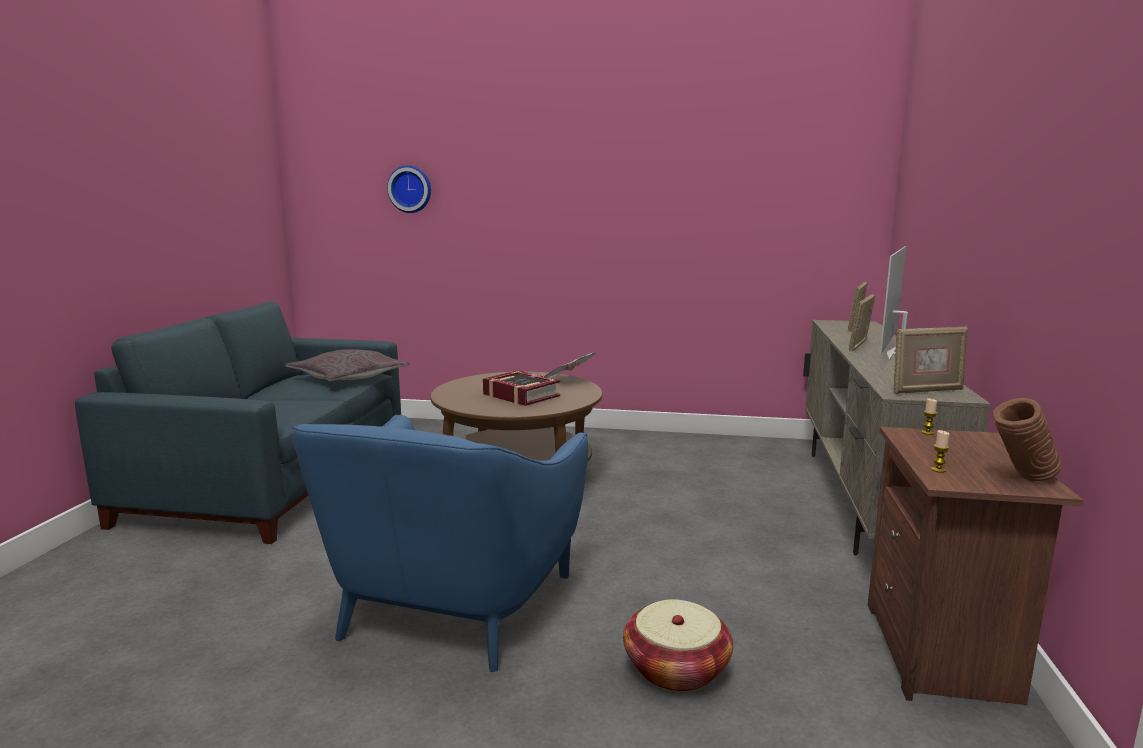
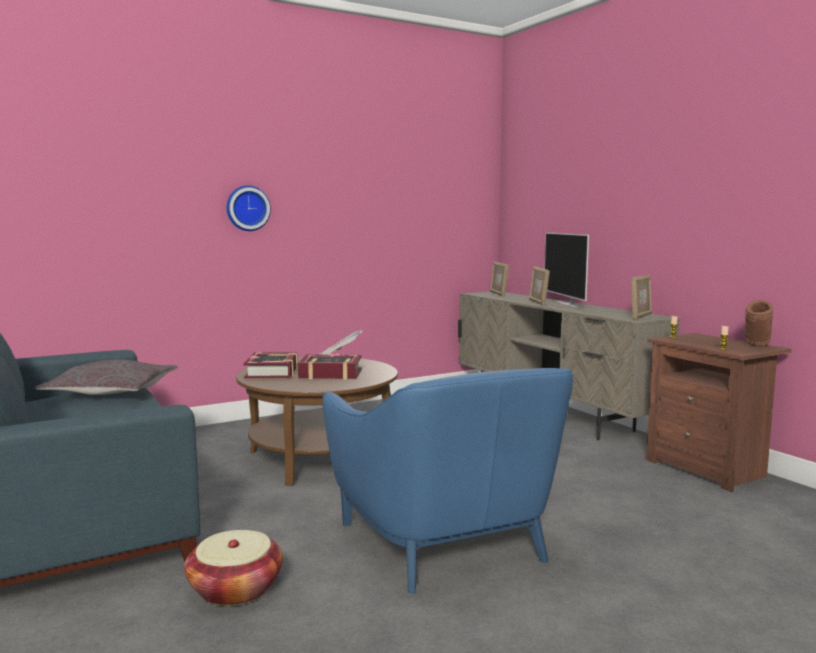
camera: 40 degrees left, 5 degrees down
(410, 189) = (104, 187): wall clock -> wall clock (247, 208)
(482, 383) = (272, 372): none -> book
(676, 669) = (628, 520): basket -> basket (235, 589)

